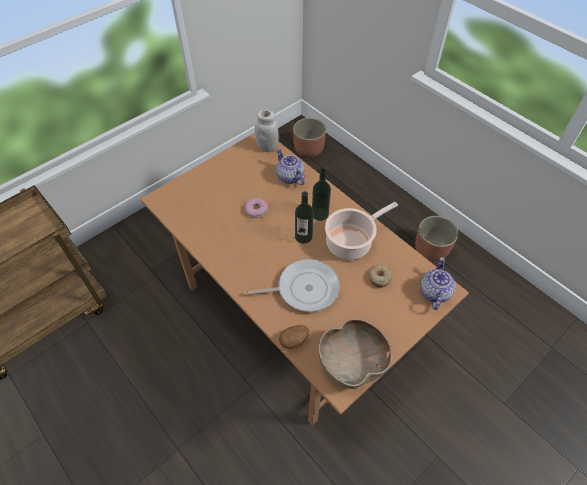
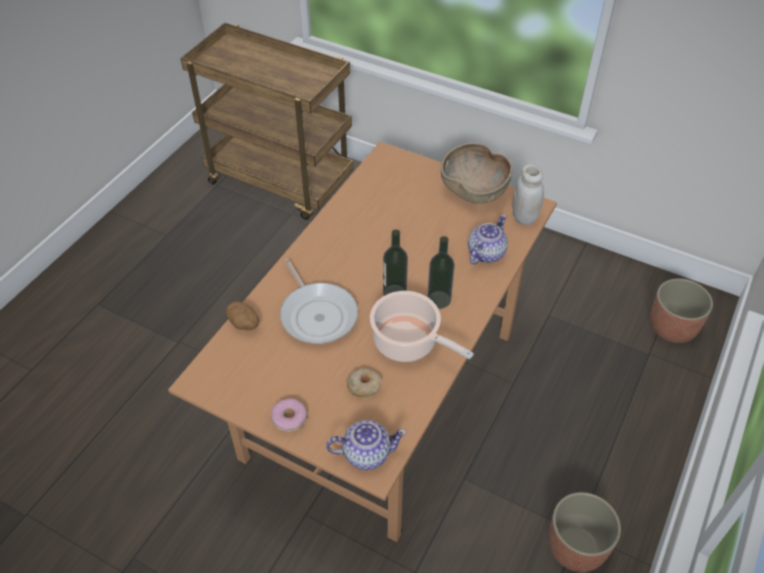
camera: 70 degrees right, 5 degrees down
(256, 210) = (413, 238): donut -> donut (289, 418)
(351, 362) = (232, 384): brown bowl -> brown bowl (474, 190)

